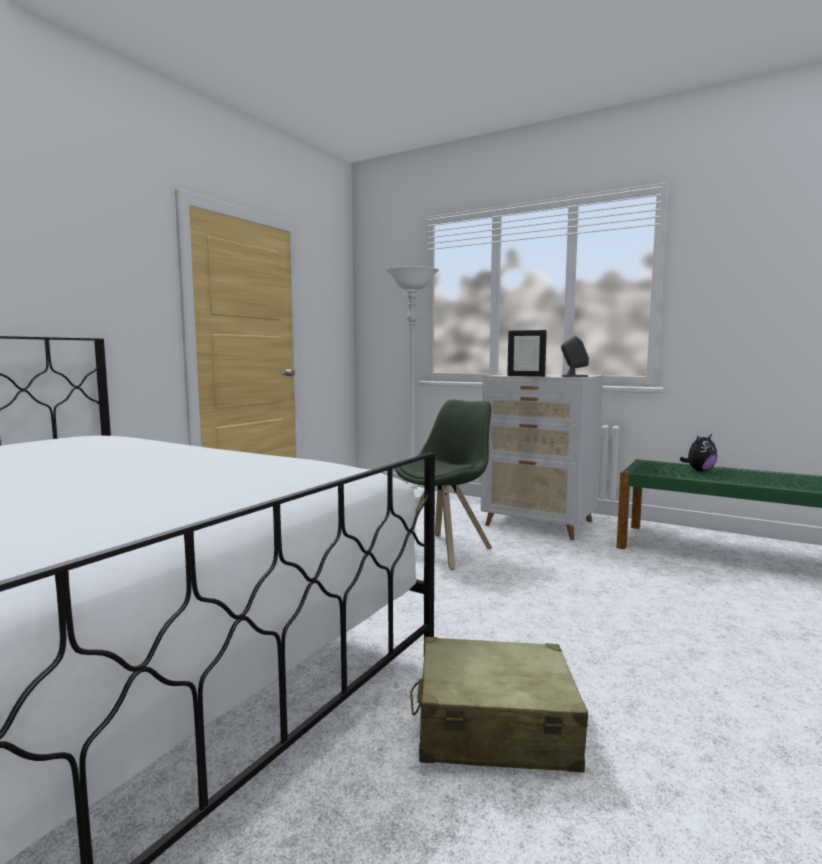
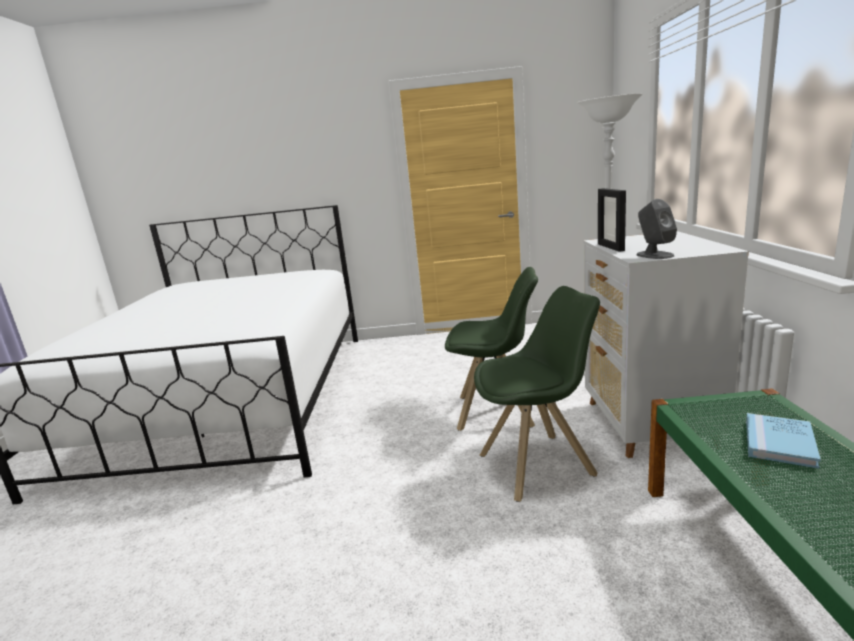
camera: 60 degrees right, 10 degrees up
(493, 727) = (232, 531): beige suitcase -> none
(548, 562) = (537, 465): none -> green chair
(699, 471) = (779, 442): plush toy -> blue book

